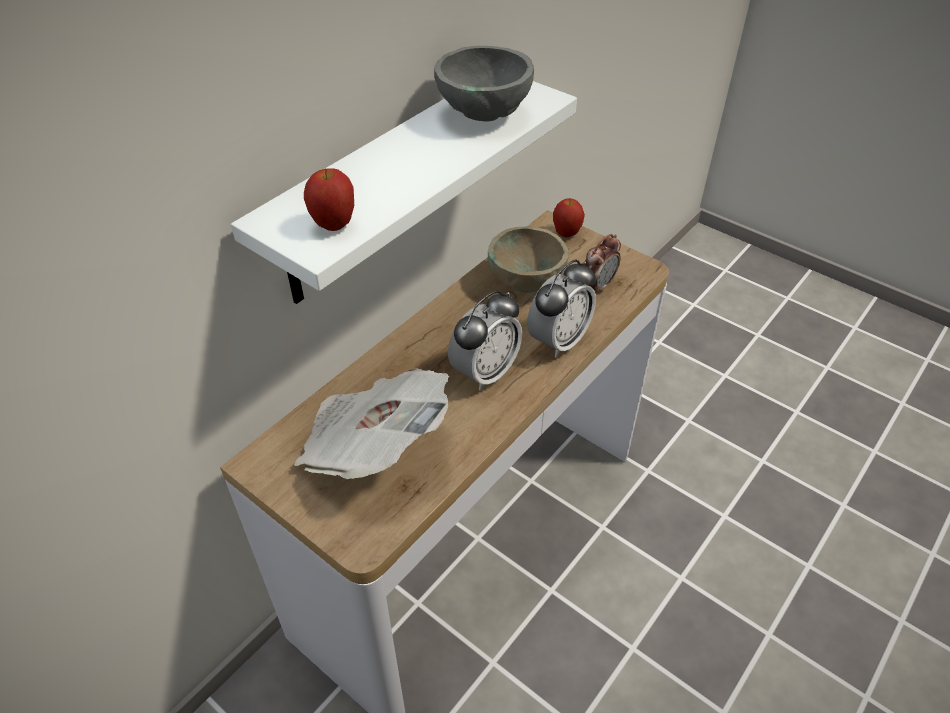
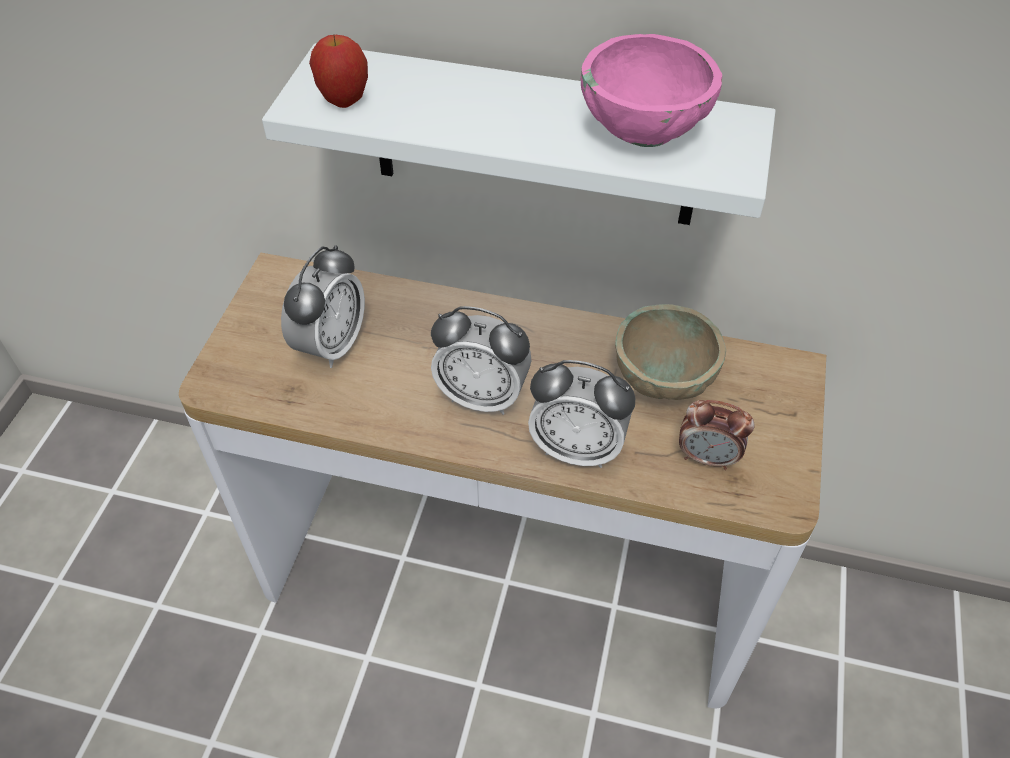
camera: 65 degrees right, 5 degrees up
(373, 446) = (331, 345): newspaper -> alarm clock
(482, 114) = (643, 130): grey bowl -> pink bowl
(566, 234) = (790, 391): apple -> none

